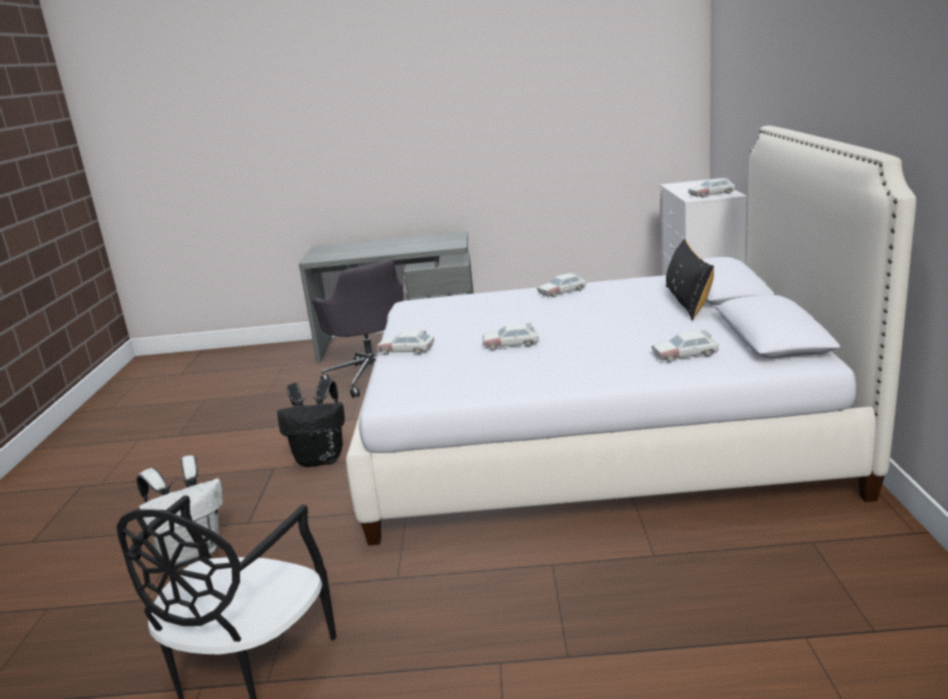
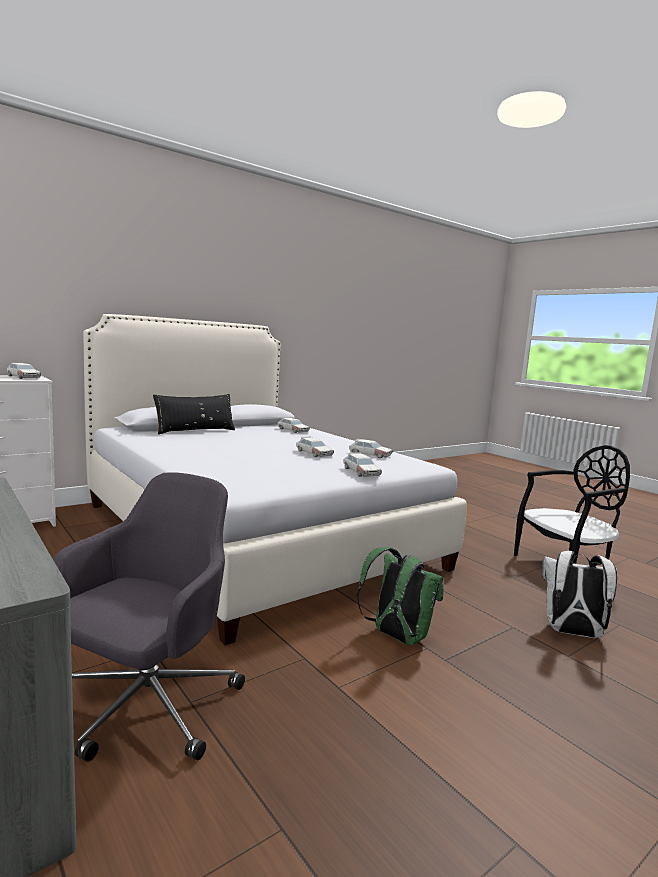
camera: 130 degrees left, 10 degrees down
(321, 459) = (396, 636): black backpack -> green backpack
(562, 291) = (178, 451): toy car -> toy car (369, 454)

